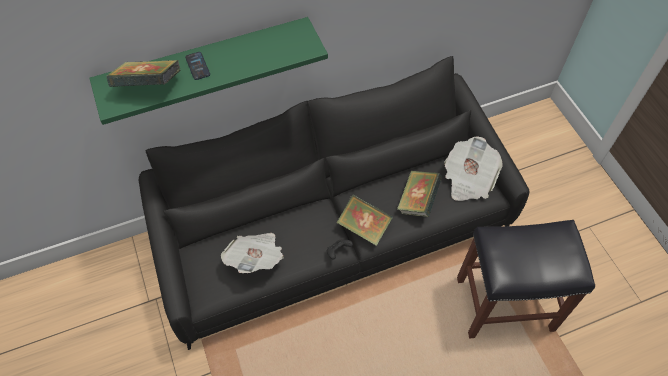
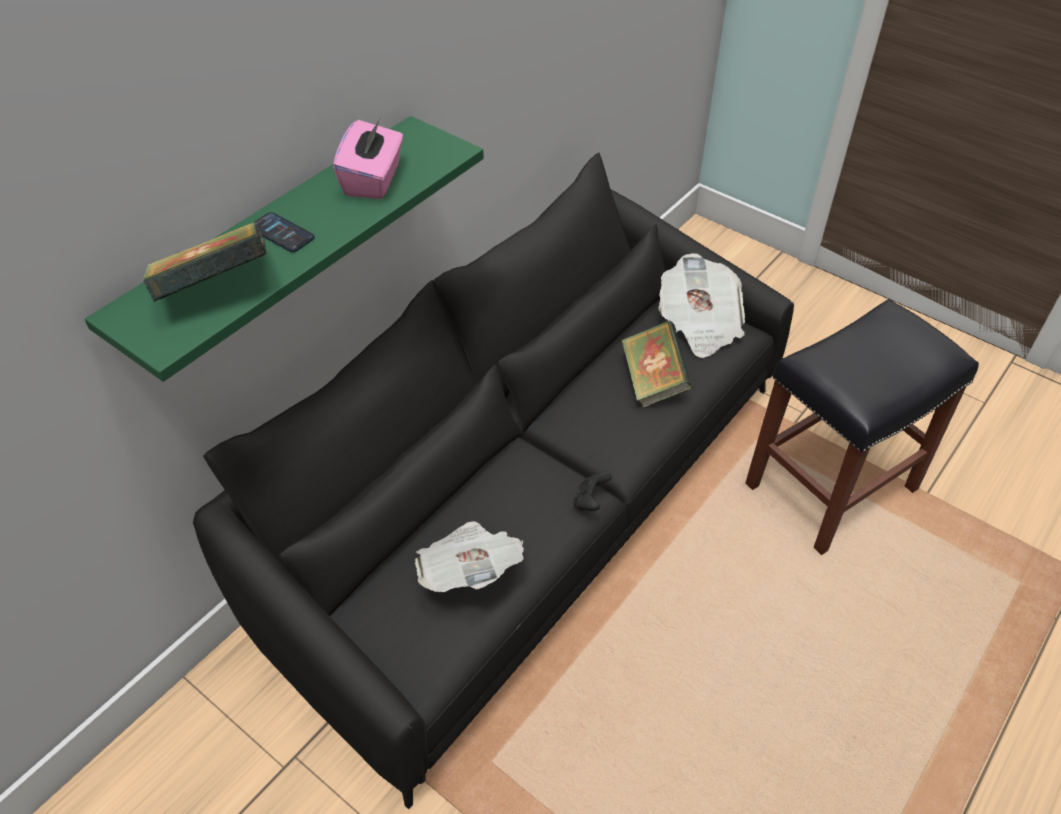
camera: 30 degrees left, 10 degrees down
(260, 51) = (373, 180): none -> pink tissue box
(364, 227) = (603, 450): book -> none

